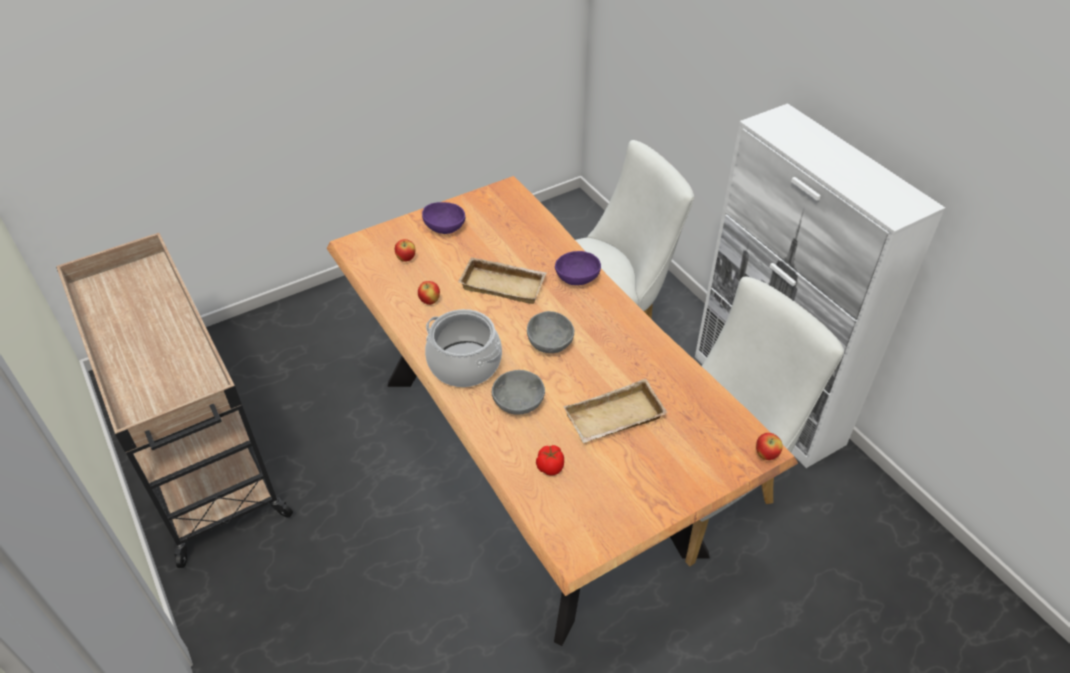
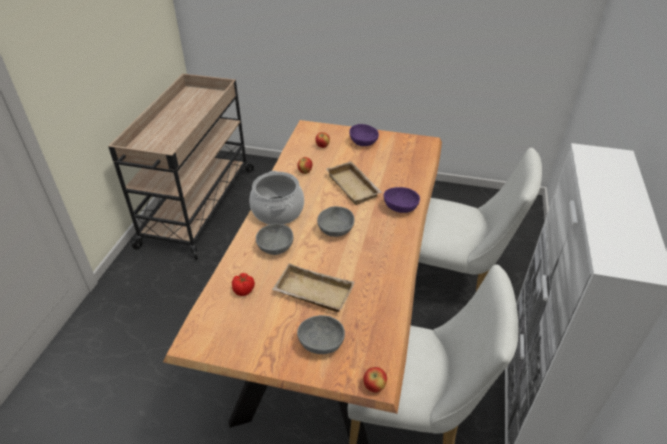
camera: 45 degrees right, 5 degrees down
(681, 455) = (321, 342): none -> grey bowl

